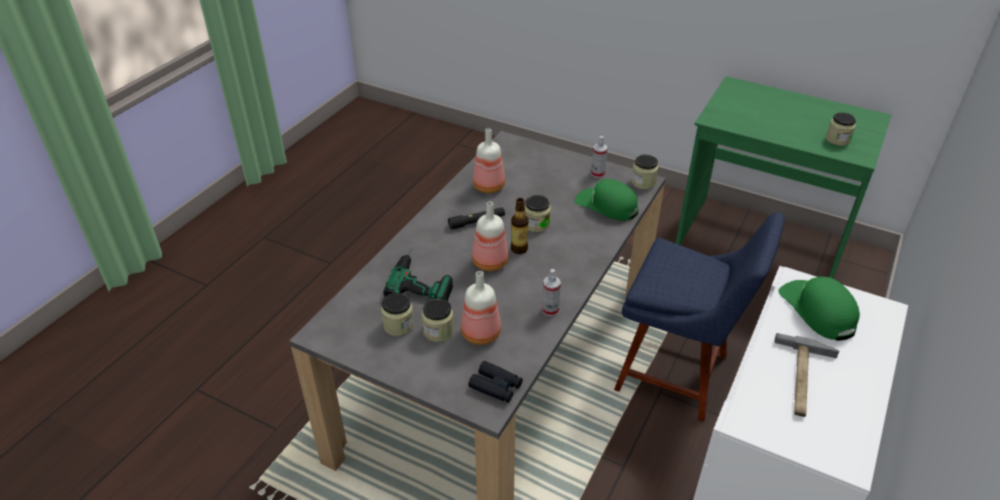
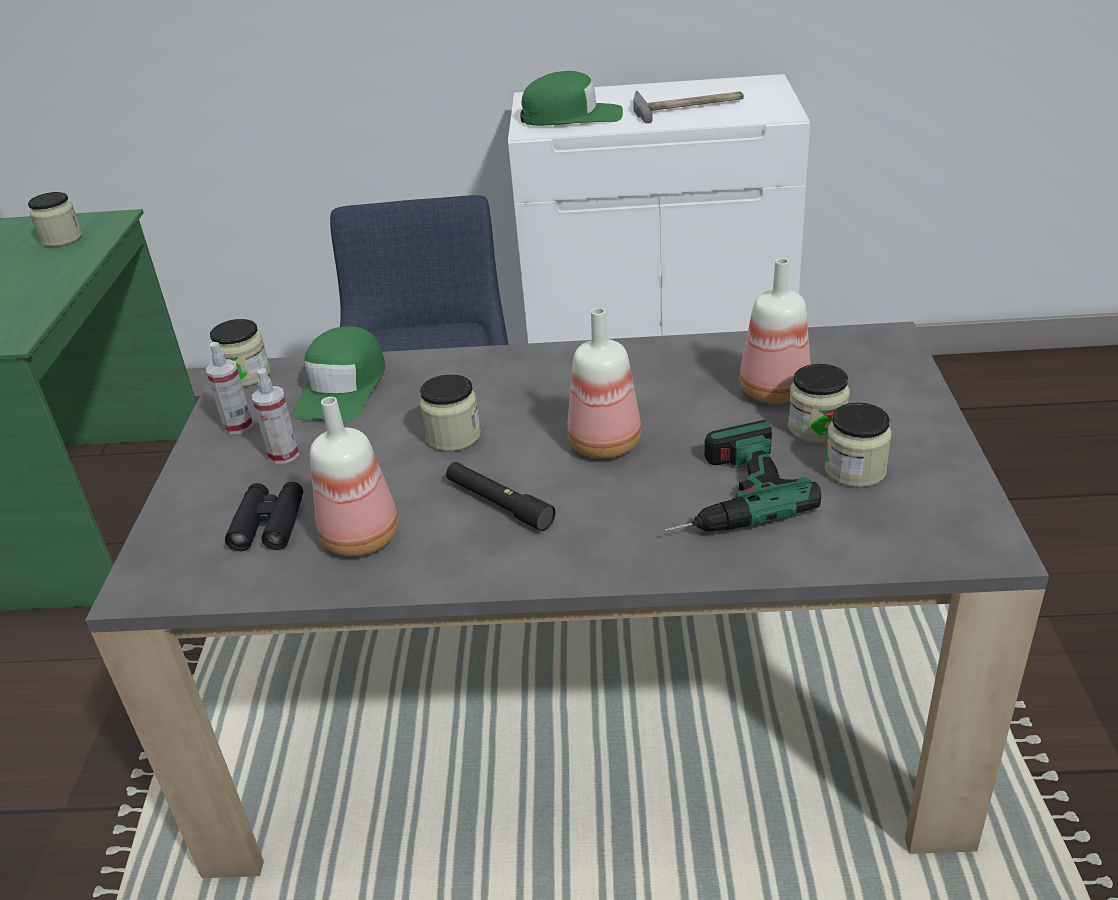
camera: 115 degrees left, 5 degrees down
(496, 386) = (849, 346): black binoculars -> black binoculars (269, 524)
(519, 249) = (540, 429): bottle -> none
(550, 310) = (659, 356): spray bottle -> spray bottle (284, 455)
(817, 310) = (572, 116): green cap -> green cap turned 135 degrees counterclockwise

